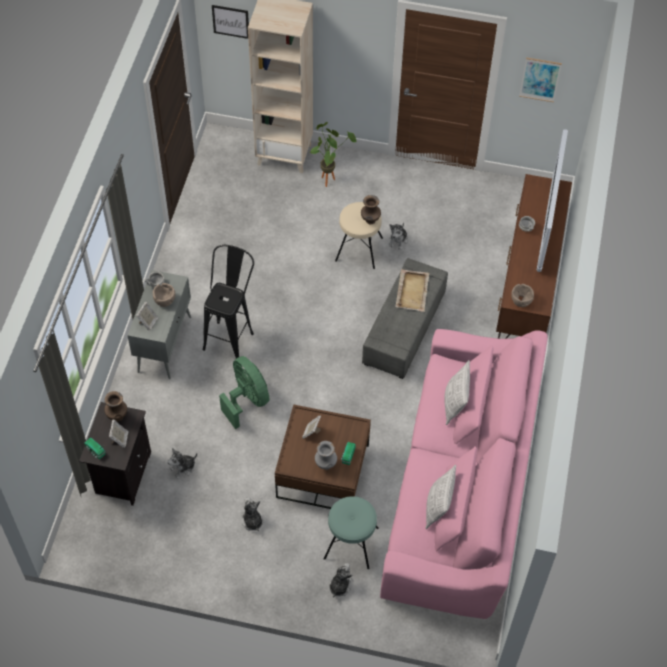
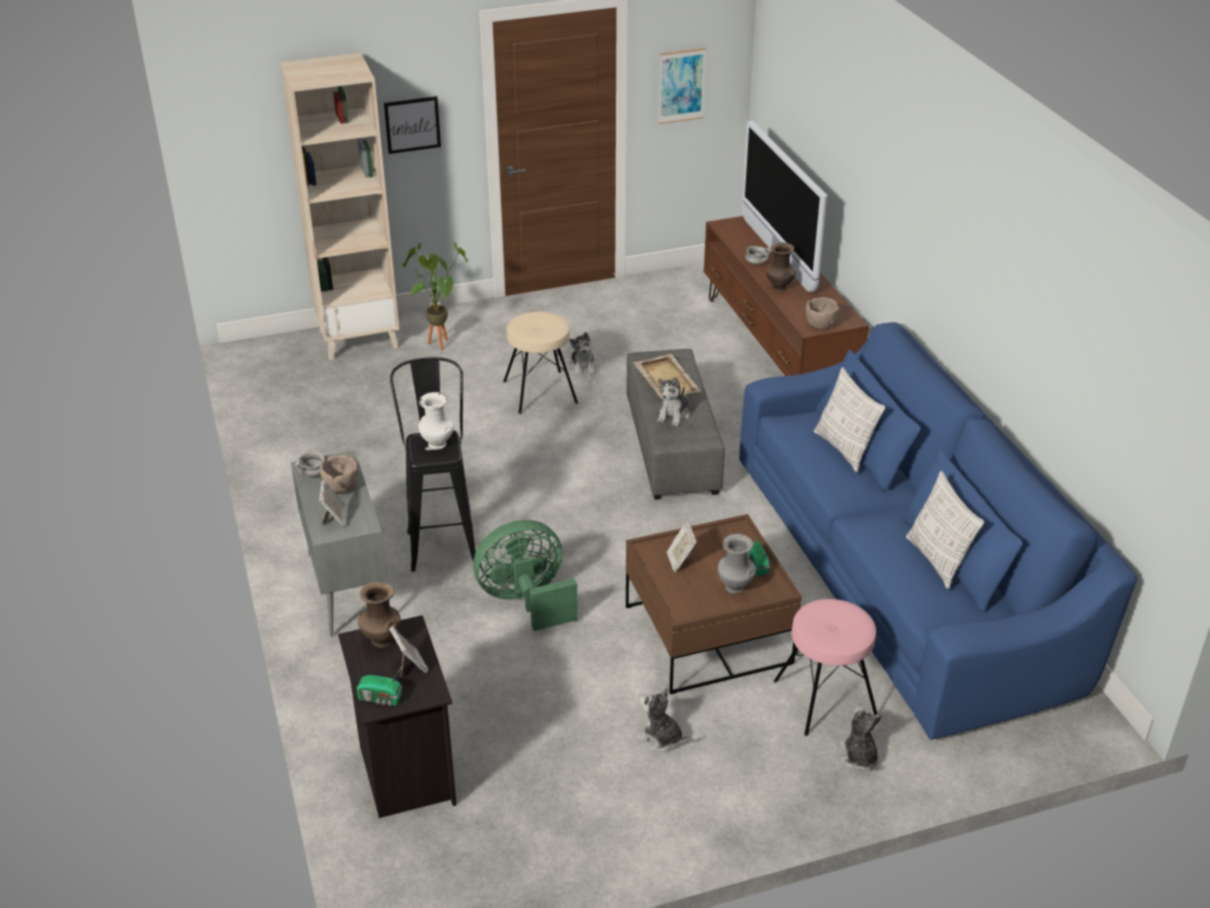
camera: 30 degrees left, 20 degrees down
(183, 468) = (498, 720): plush toy -> plush toy (674, 415)
(227, 297) = (438, 444): none -> white vase
(230, 21) = (240, 132): picture -> picture (412, 124)
(247, 400) = (526, 601): green fan -> green fan turned 45 degrees counterclockwise
(351, 543) = (825, 699): turquoise stool -> pink stool
(370, 221) = (554, 324): brown vase -> brown vase (779, 288)
(461, 486) = (903, 572): pink sofa -> blue sofa

